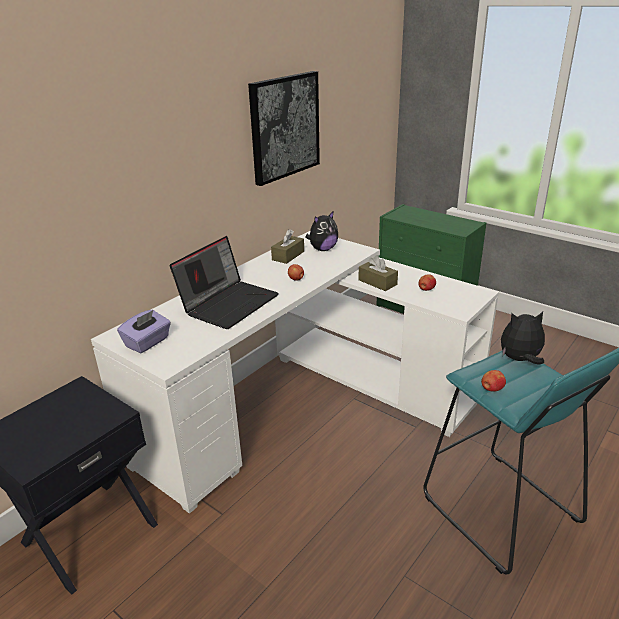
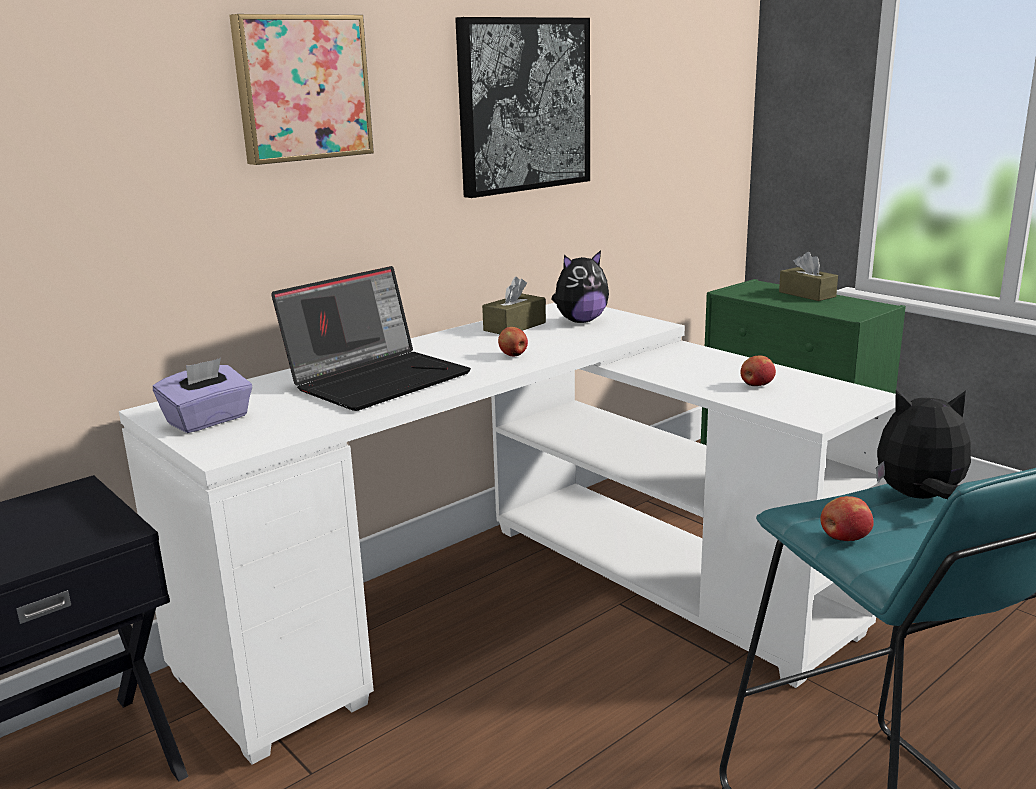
camera: 10 degrees right, 10 degrees down
(171, 140) = (301, 88): none -> picture
(377, 282) = (666, 372): brown tissue box -> brown tissue box (807, 294)

